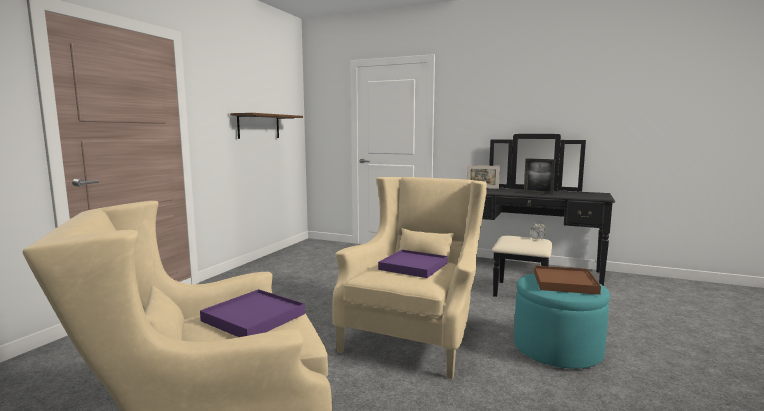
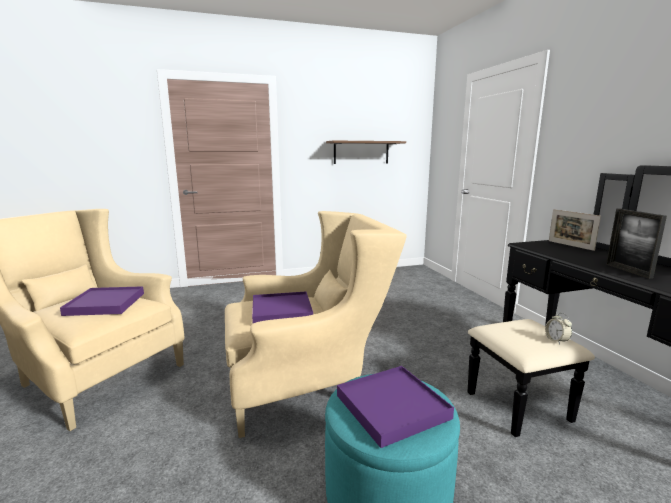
camera: 50 degrees right, 5 degrees up
(564, 283) = (392, 407): brown tray -> purple tray

